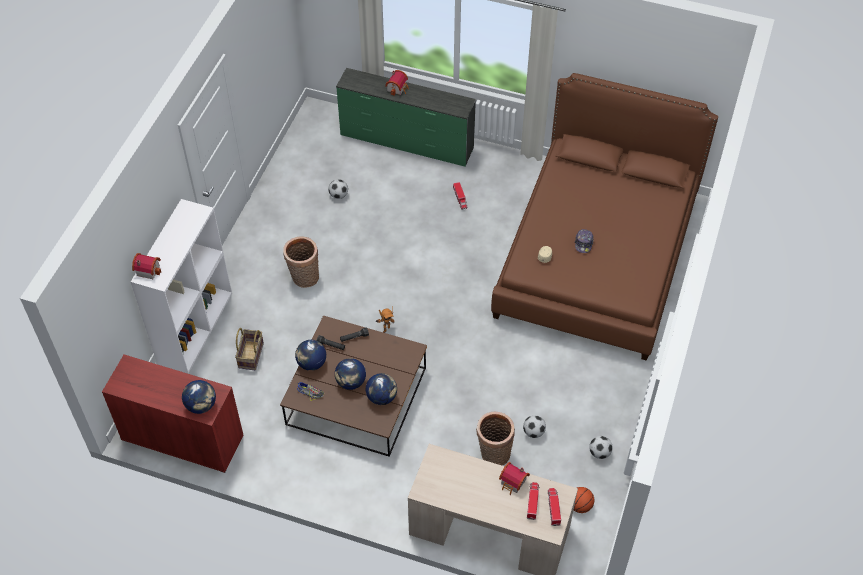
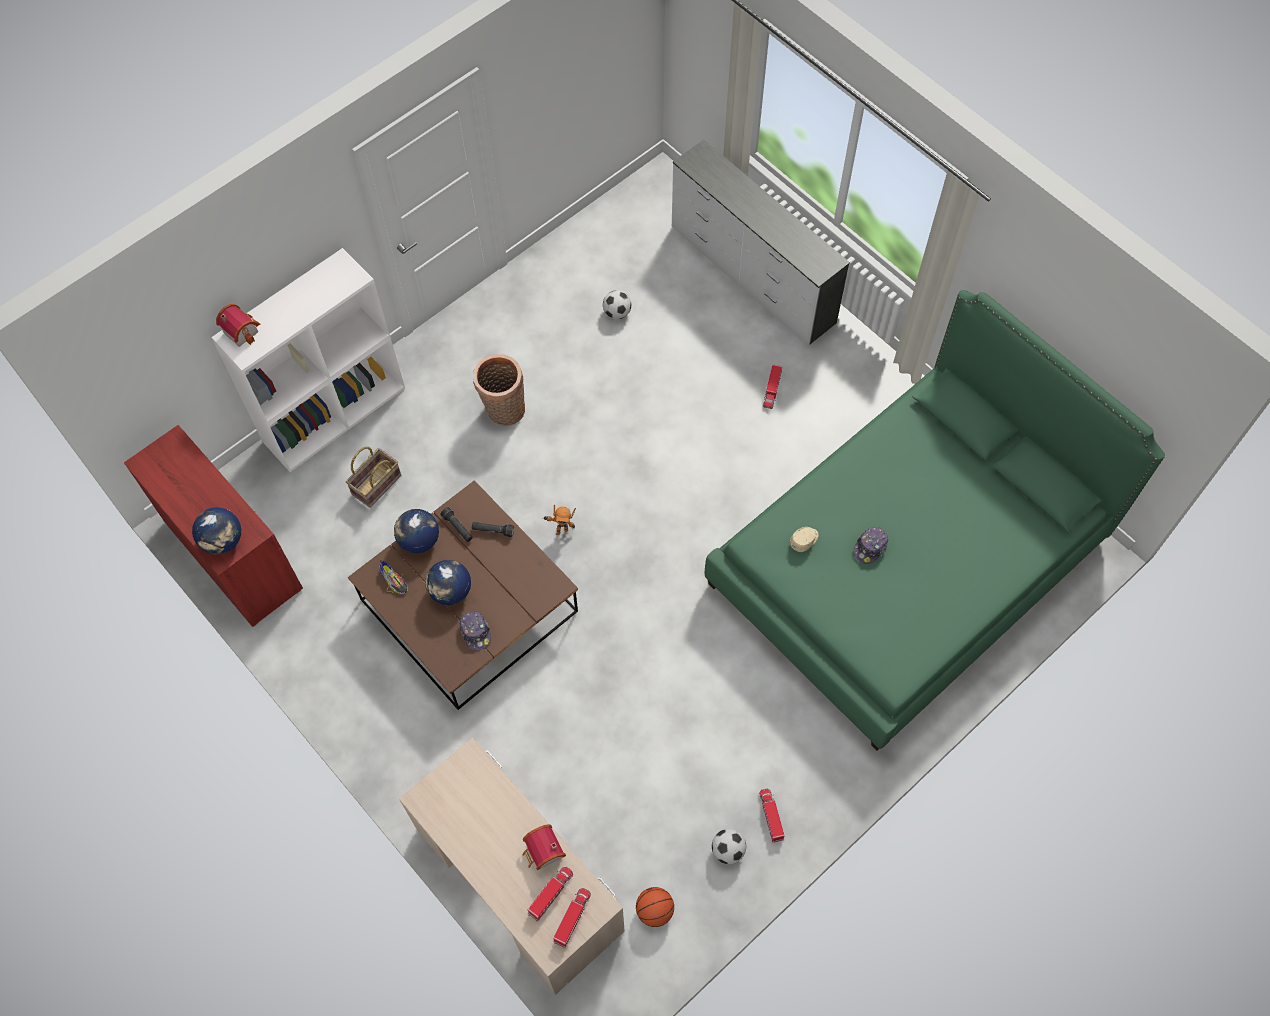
camera: 30 degrees right, 10 degrees up
(382, 397) = (475, 632): globe -> cap
(398, 88) = (753, 200): toy house -> none
(406, 142) = (752, 275): green dresser -> white dresser
(493, 453) = (589, 776): basket -> none
(533, 432) = (659, 774): football -> none
(596, 255) = (906, 561): brown bed -> green bed
(611, 423) = (771, 816): none -> toy truck

